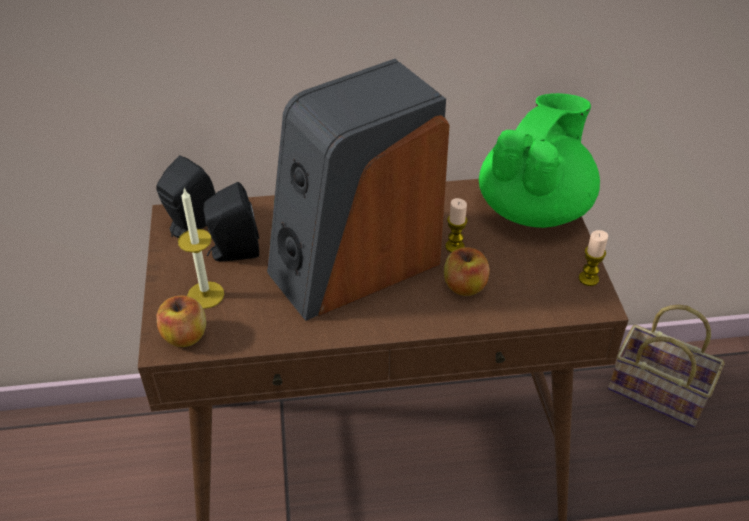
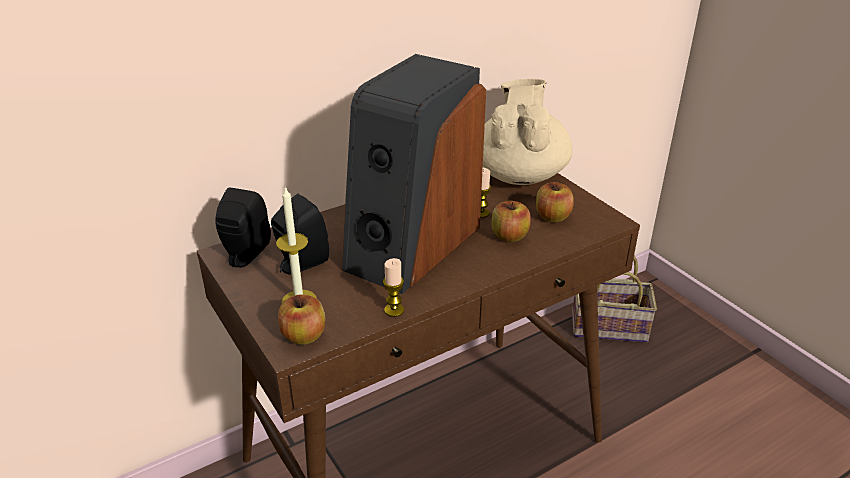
camera: 25 degrees left, 10 degrees down
(532, 276) = (553, 217): none -> apple
(534, 208) = (519, 175): green teapot -> beige teapot
(588, 279) = (593, 207): candle -> candle (394, 310)

